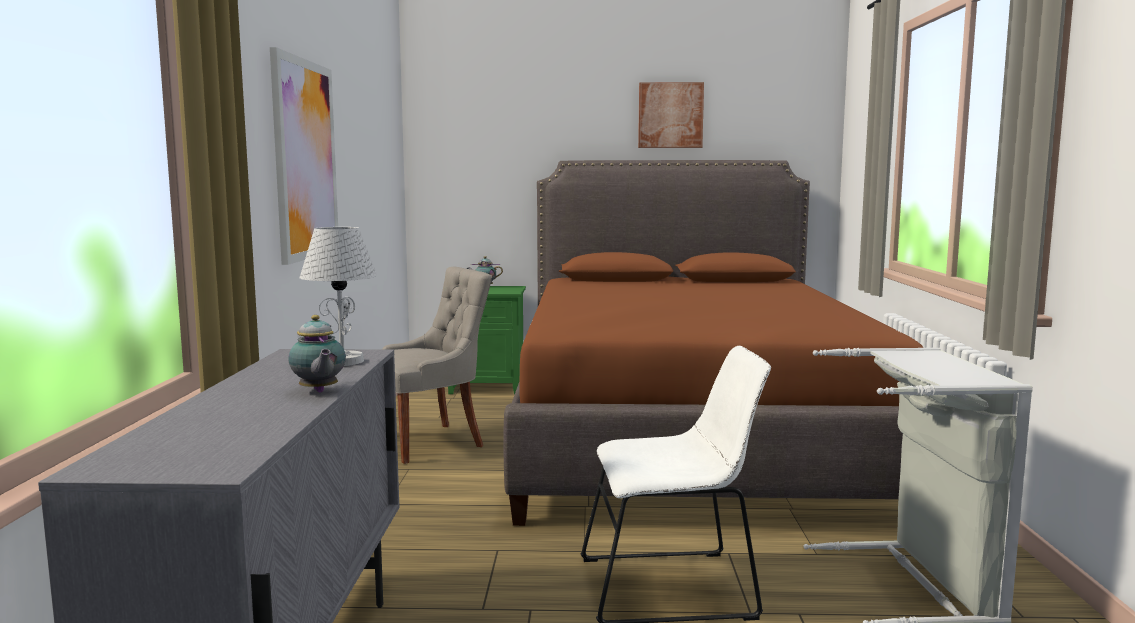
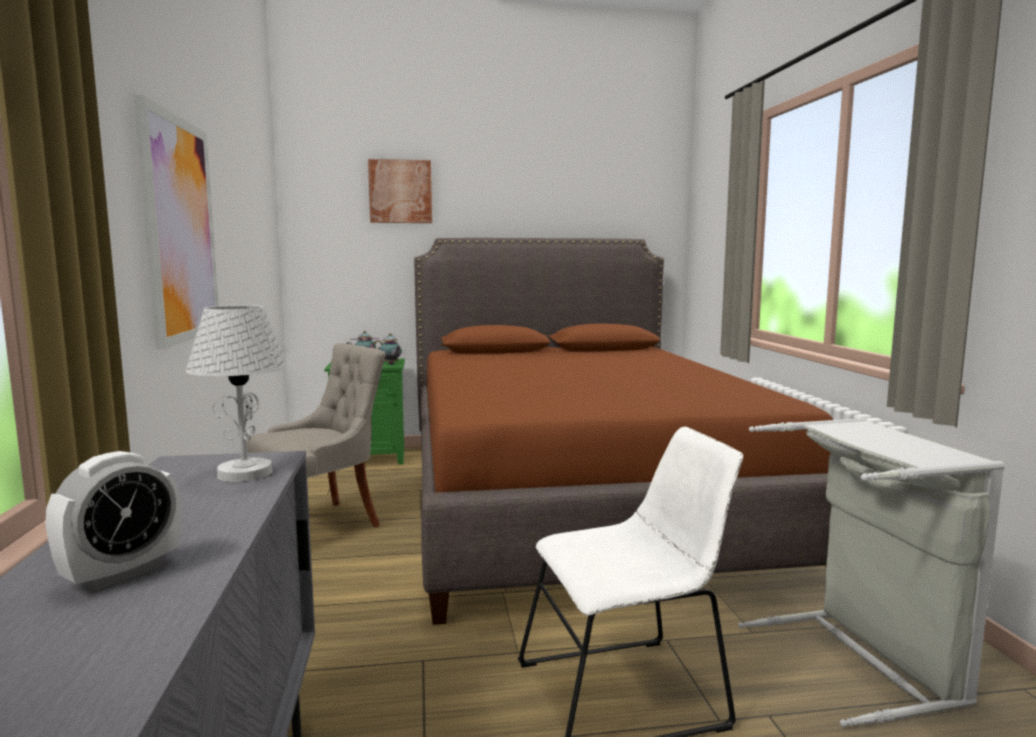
camera: 10 degrees left, 0 degrees up
(250, 408) = (122, 573): none -> alarm clock
(318, 391) = (222, 530): teapot -> teapot (391, 364)
(670, 115) = (538, 196): picture -> picture (400, 191)

